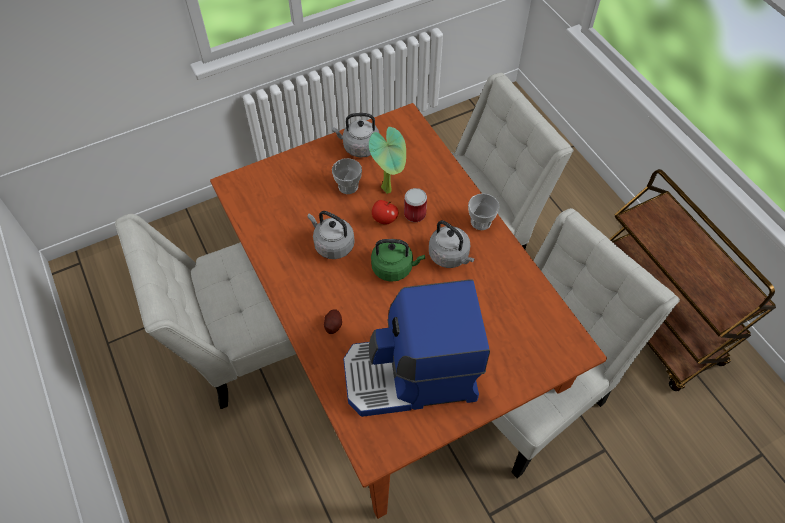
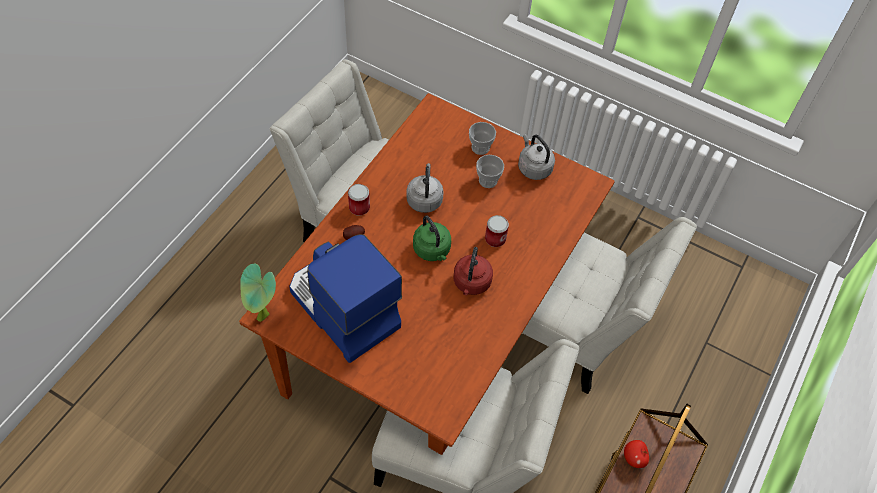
camera: 55 degrees right, 0 degrees up
(302, 303) = (359, 207): none -> can
(384, 219) = (474, 221): apple -> apple (634, 458)
(389, 189) = (507, 209): potted plant -> potted plant (263, 318)
(450, 256) = (471, 283): grey kettle -> red kettle
(481, 222) = (523, 289): cup -> cup (480, 147)

